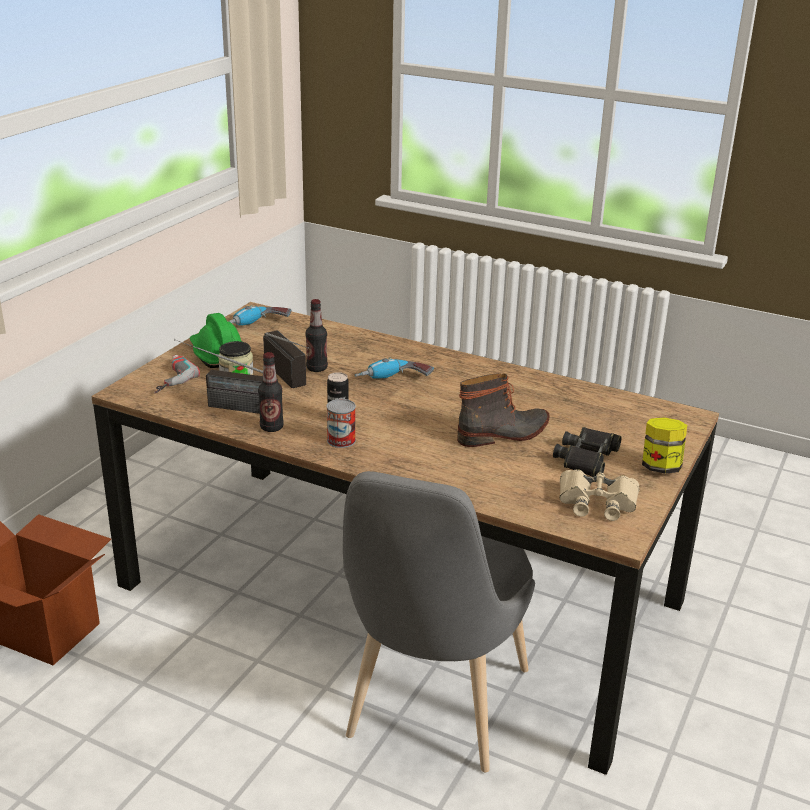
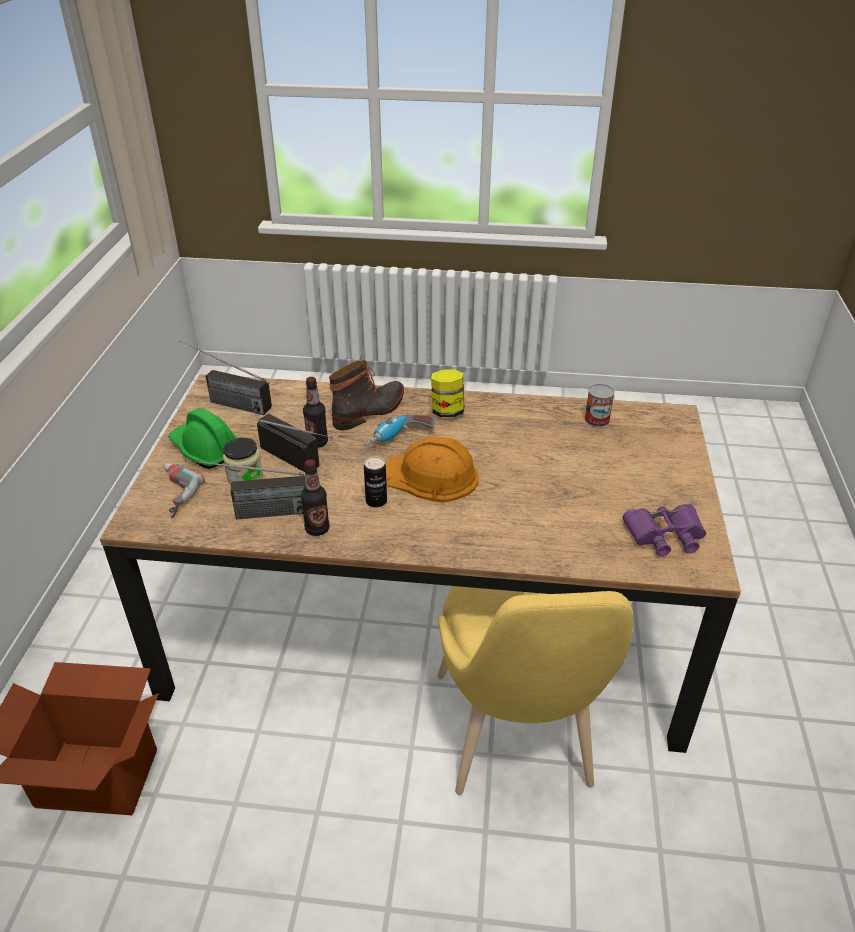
camera: 20 degrees left, 10 degrees up
(257, 325) = (225, 402): power drill -> radio
(341, 440) = (395, 526): can -> can (597, 419)
(402, 412) = (431, 476): none -> orange hard hat
(432, 712) = (516, 740): grey chair -> yellow chair
(504, 434) = (538, 477): boot -> boot (370, 411)
(587, 458) = (625, 486): black binoculars -> none
(597, 502) = (665, 534): beige binoculars -> purple binoculars
(660, 467) = (690, 479): jar -> jar (447, 411)

